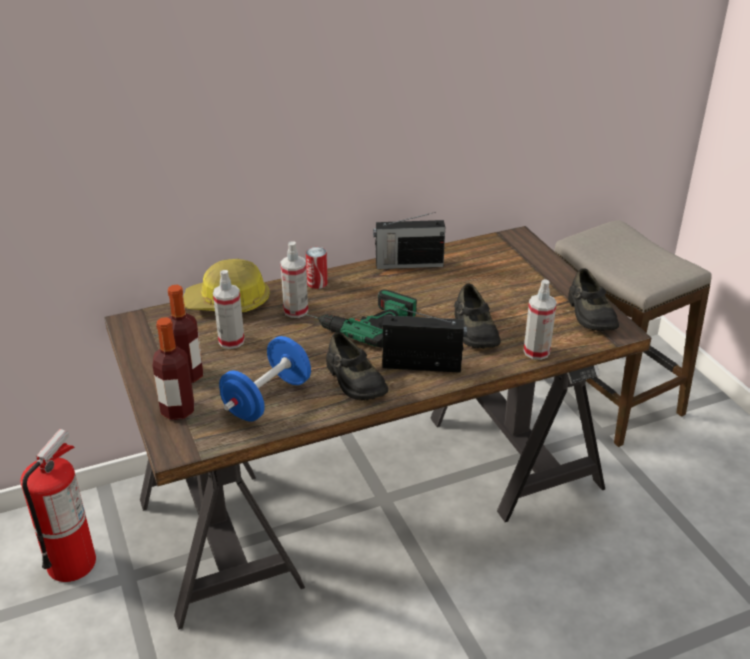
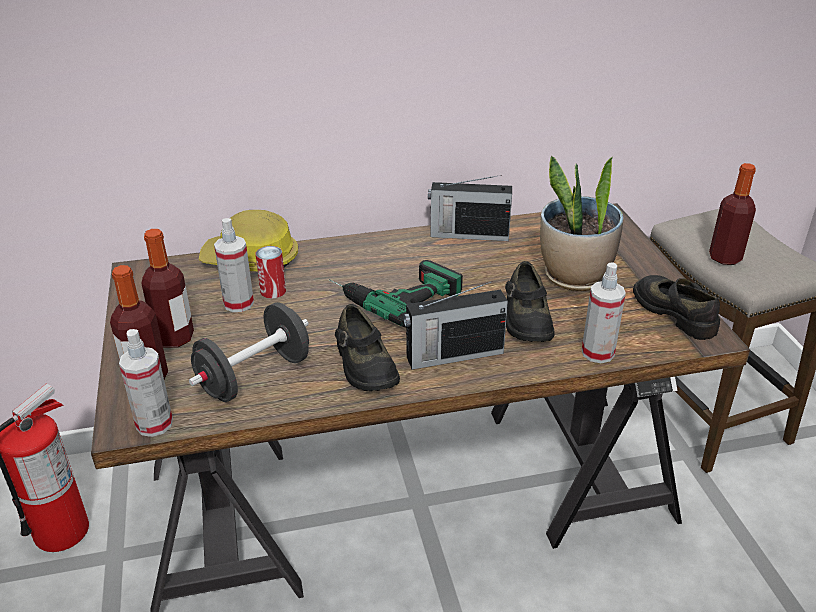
camera: 10 degrees right, 0 degrees up
(267, 399) = (254, 376): blue dumbbell -> black dumbbell
(296, 311) = (323, 276): spray bottle -> spray bottle (154, 424)
(317, 283) = (357, 247): can -> can (273, 291)
(423, 365) = (453, 355): radio -> radio turned 150 degrees clockwise
(505, 292) = (575, 277): none -> potted plant
(590, 314) = (675, 312): black shoe -> black shoe turned 150 degrees clockwise
(619, 265) = (725, 258): none -> bottle

